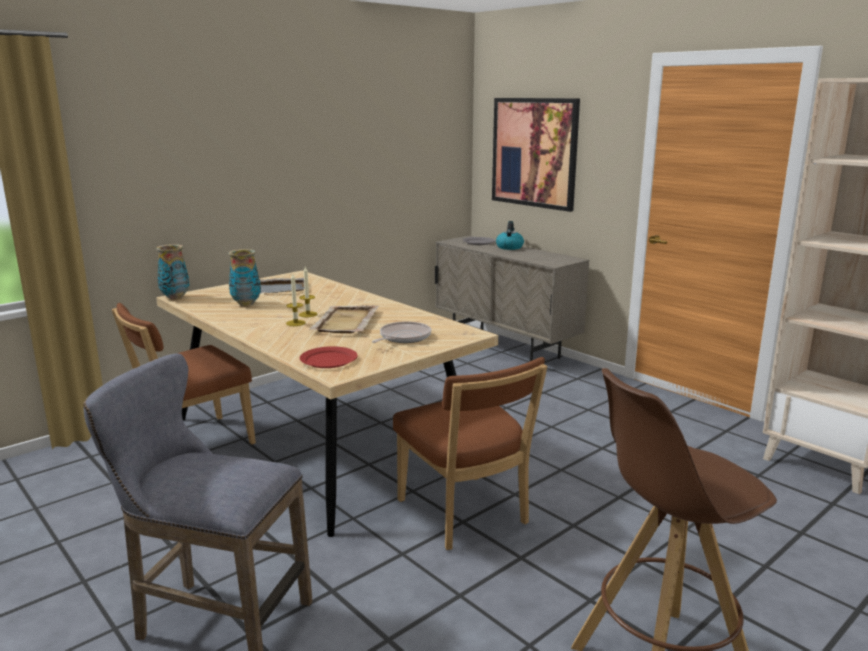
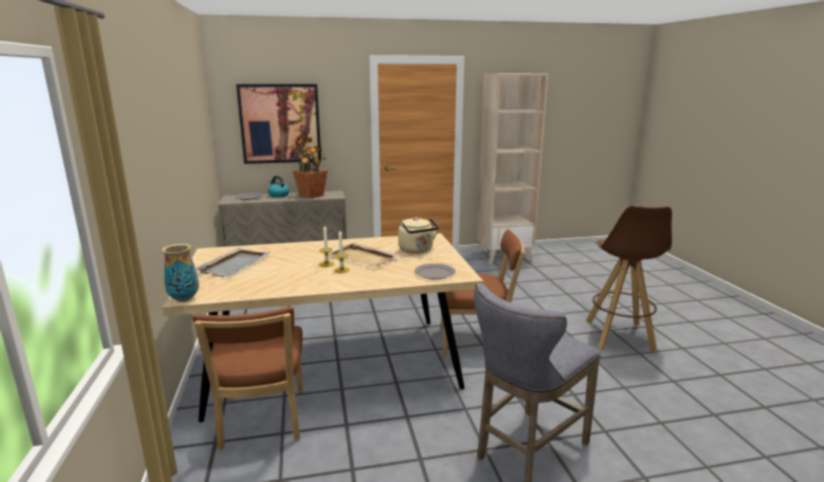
camera: 60 degrees left, 0 degrees up
(246, 304) = (261, 277): vase -> none
(328, 360) = (435, 273): red plate -> grey plate
(403, 337) = (417, 250): frying pan -> beige kettle
(535, 256) = (312, 195): none -> potted plant

